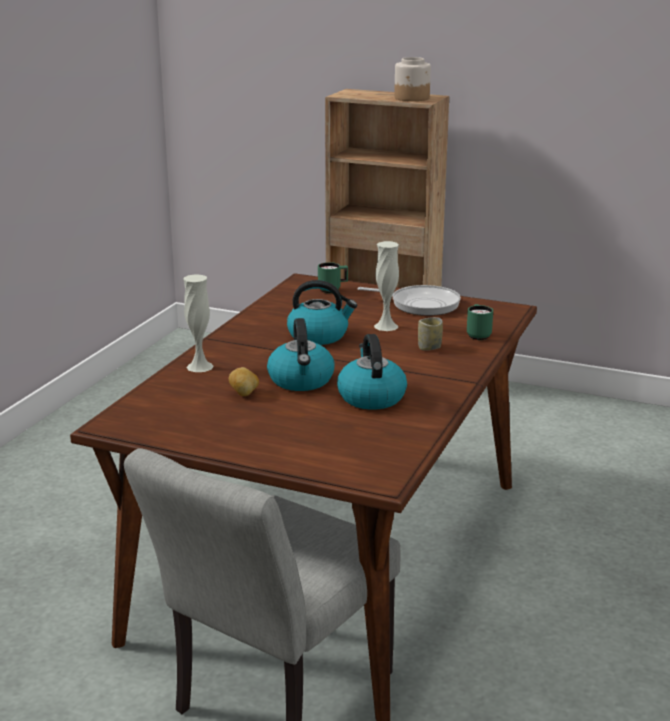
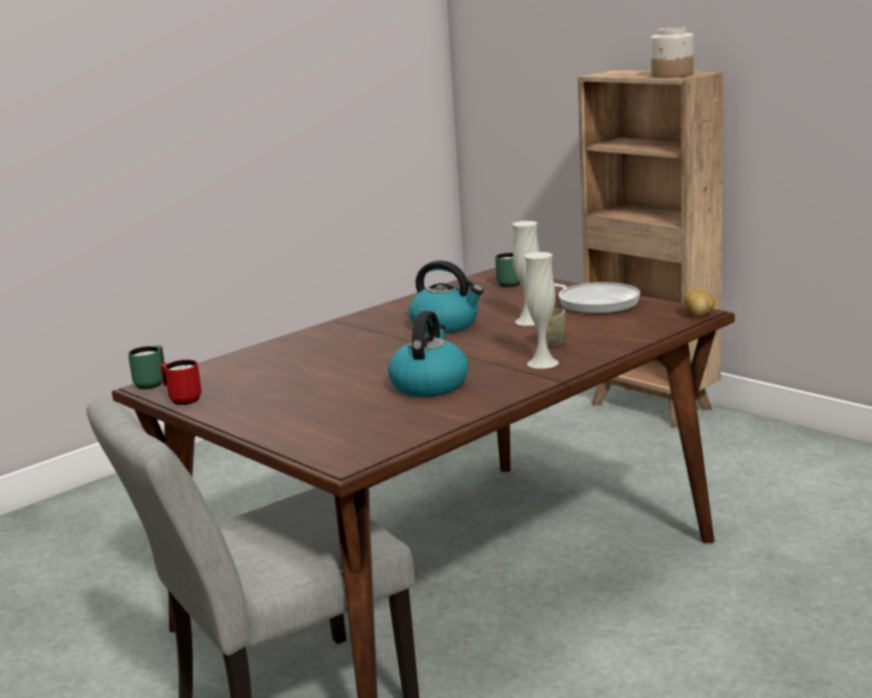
camera: 25 degrees right, 5 degrees down
(158, 436) = (182, 399): none -> red mug
(200, 366) = (294, 344): white vase -> white vase (542, 363)
(244, 394) = (306, 371): potato -> potato (698, 315)
(301, 381) = (377, 364): kettle -> none
(478, 335) = (623, 336): green mug -> green mug (152, 383)

